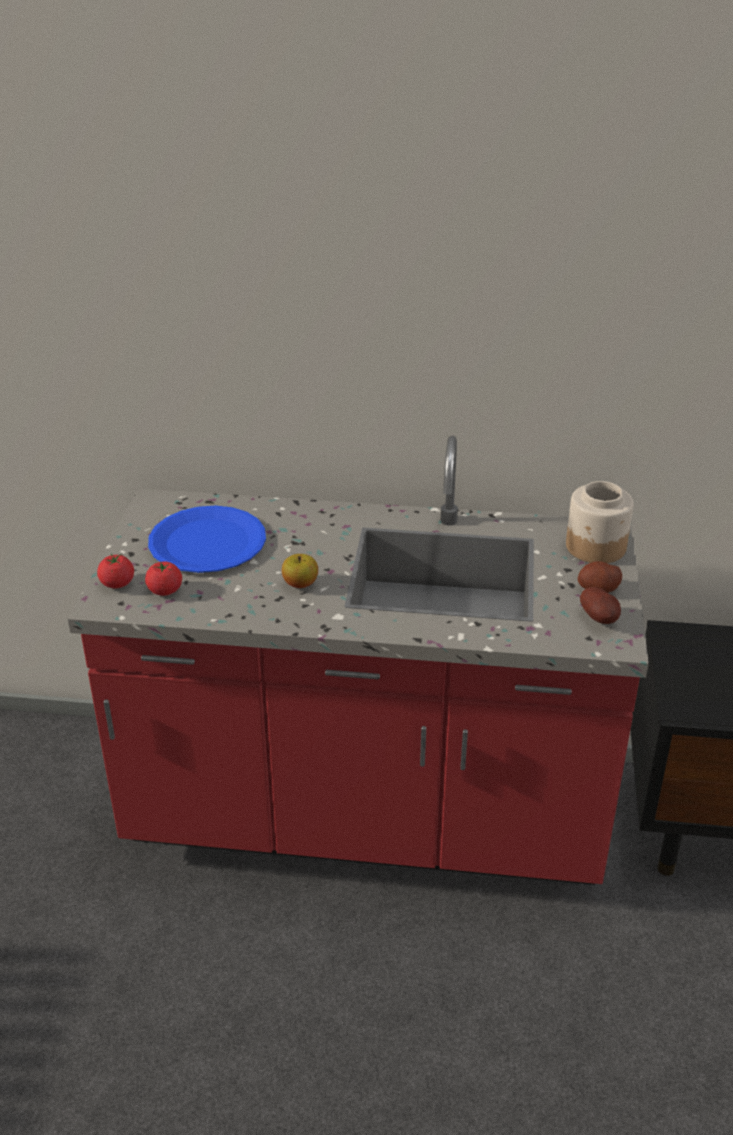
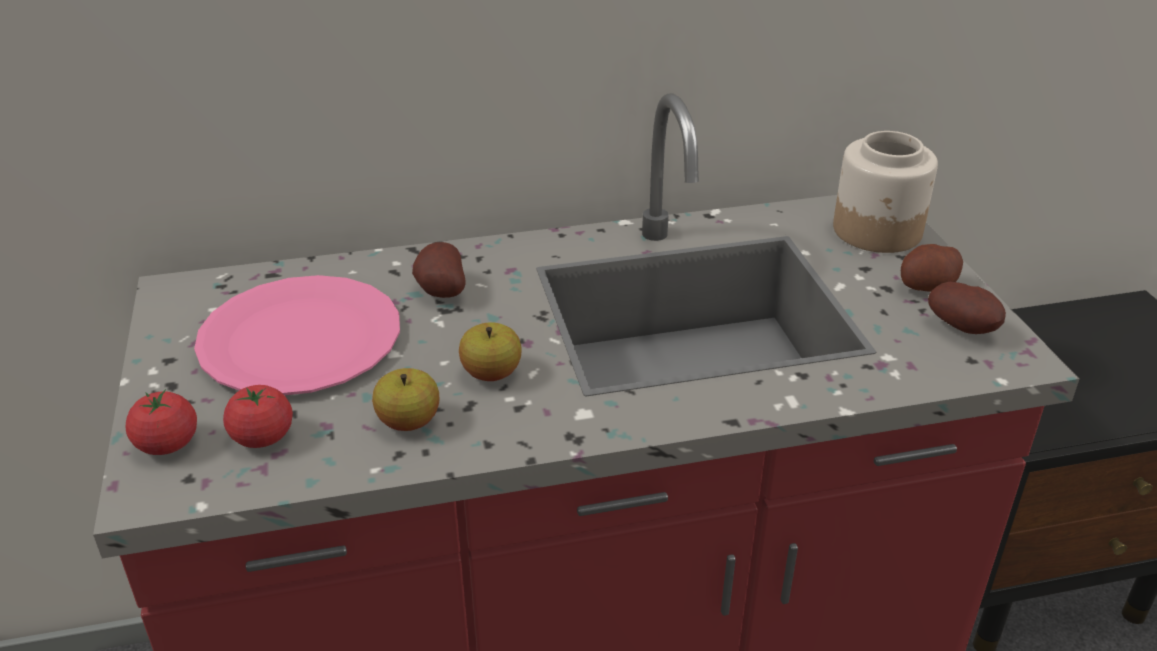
camera: 20 degrees left, 0 degrees up
(207, 543) = (300, 340): blue plate -> pink plate
(242, 600) = (408, 422): none -> apple
(297, 531) = (439, 292): none -> potato

